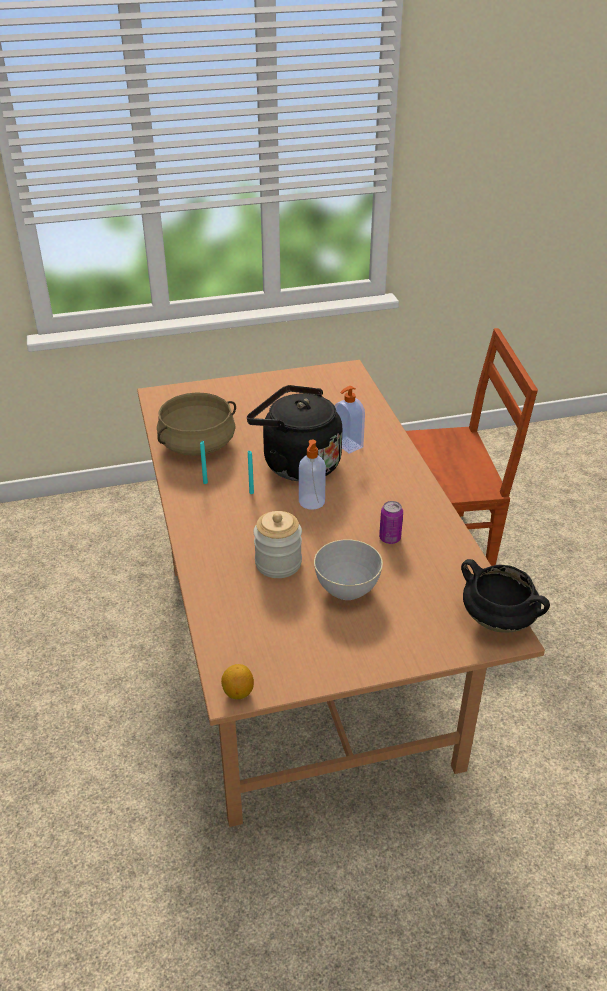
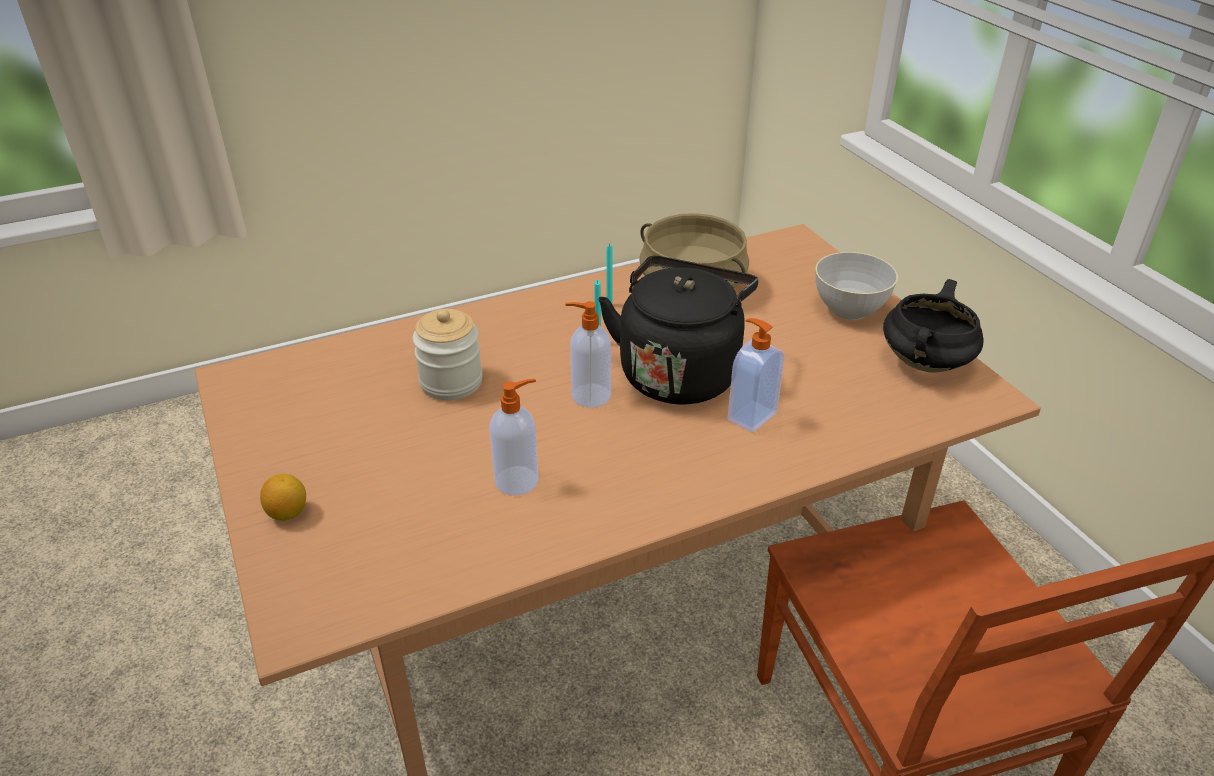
camera: 80 degrees right, 0 degrees up
(238, 692) = (228, 380): lemon -> lemon (288, 513)
(347, 589) = (401, 446): grey bowl -> grey bowl (849, 309)
(389, 538) = (518, 480): can -> soap dispenser
(499, 620) = (329, 616): black cooking pot -> black cooking pot (926, 364)

